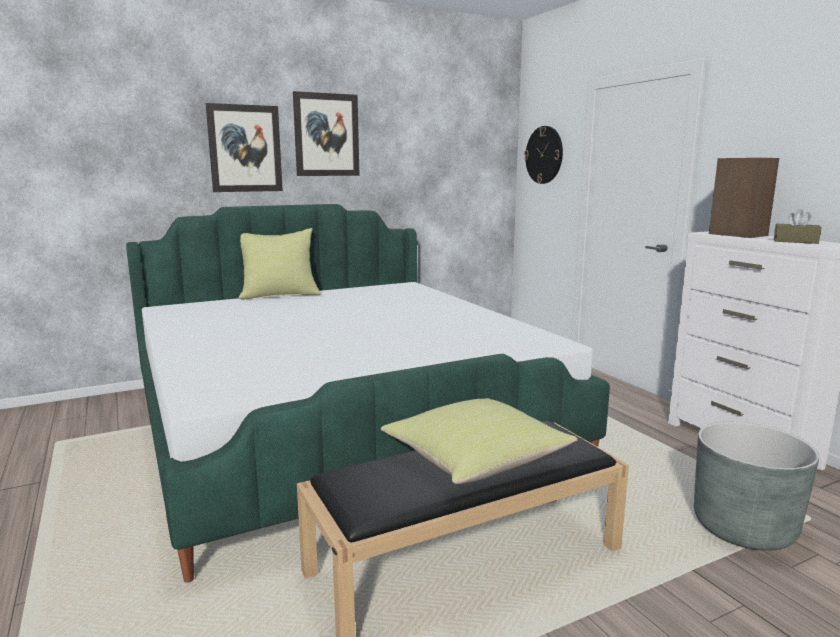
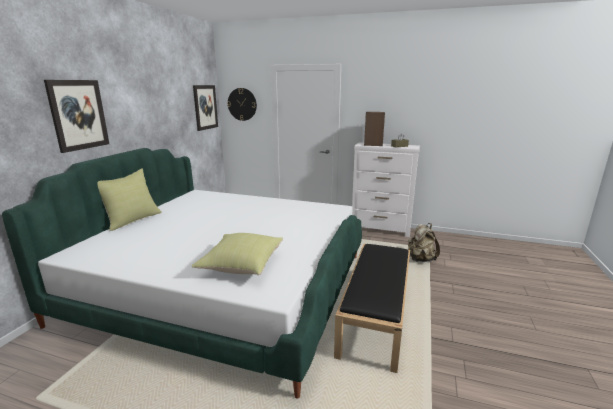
camera: 45 degrees left, 5 degrees up
(326, 135) = (128, 99): picture -> picture (205, 107)
(476, 461) = (381, 270): yellow pillow -> yellow pillow (241, 265)
(743, 527) = (420, 259): grey planter -> beige backpack

